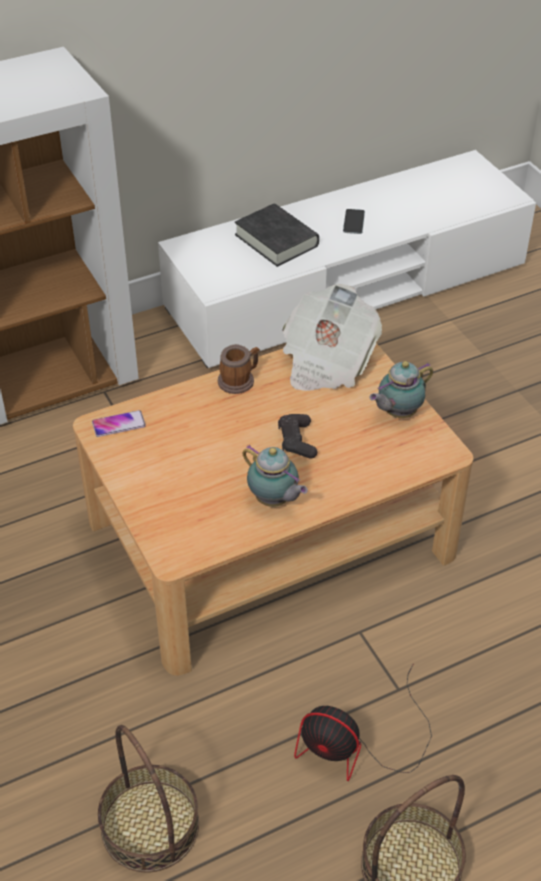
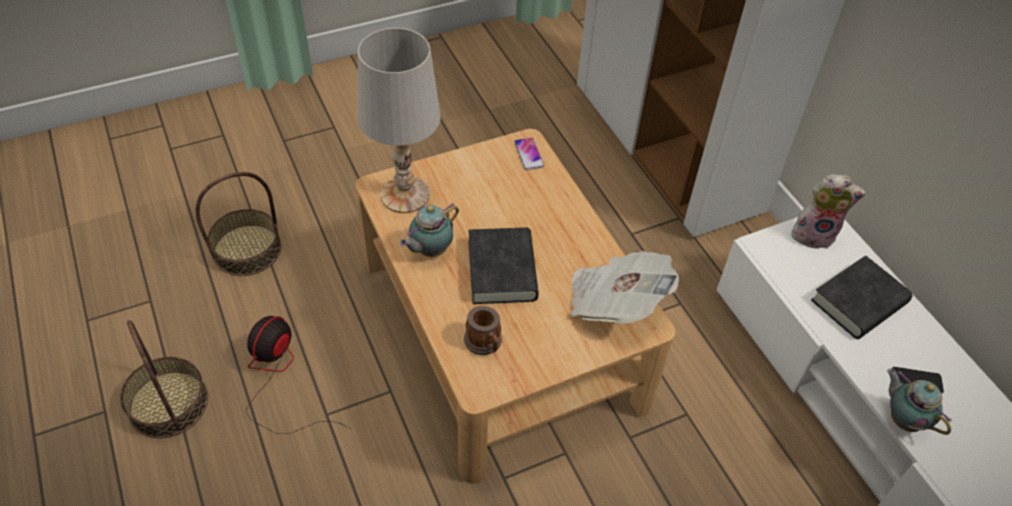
camera: 90 degrees right, 5 degrees up
(188, 529) = (406, 195): none -> white table lamp
(197, 256) = (814, 234): none -> plush toy
(239, 380) = (585, 234): mug -> mug (485, 343)
(297, 441) = (502, 271): black game controller -> black book
(398, 413) = (538, 354): teapot -> teapot (903, 418)

